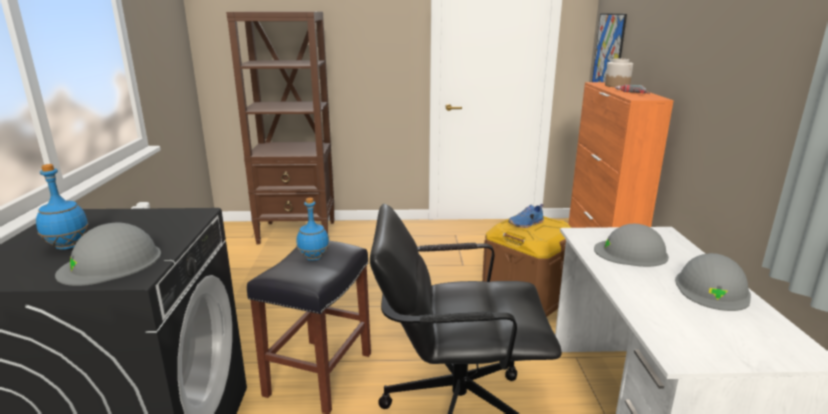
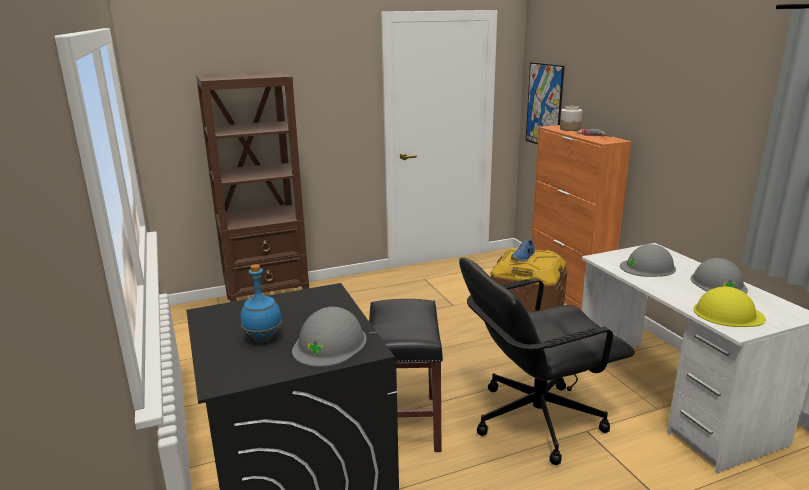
camera: 20 degrees left, 0 degrees up
(314, 258) = (403, 316): blue bottle -> none
(687, 331) = (727, 314): none -> yellow hard hat

